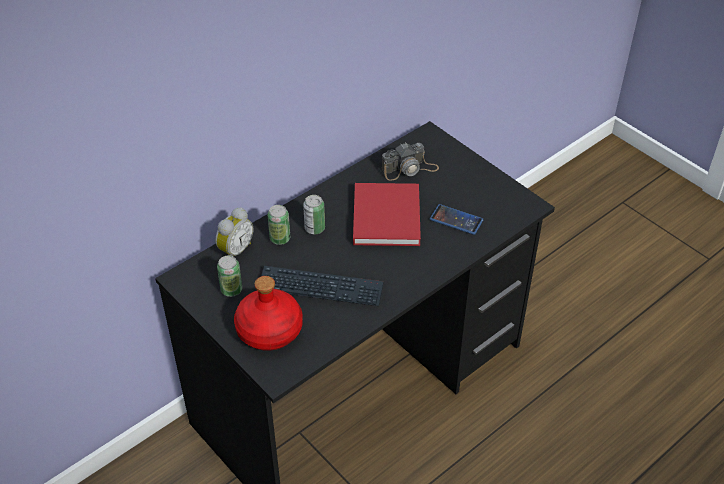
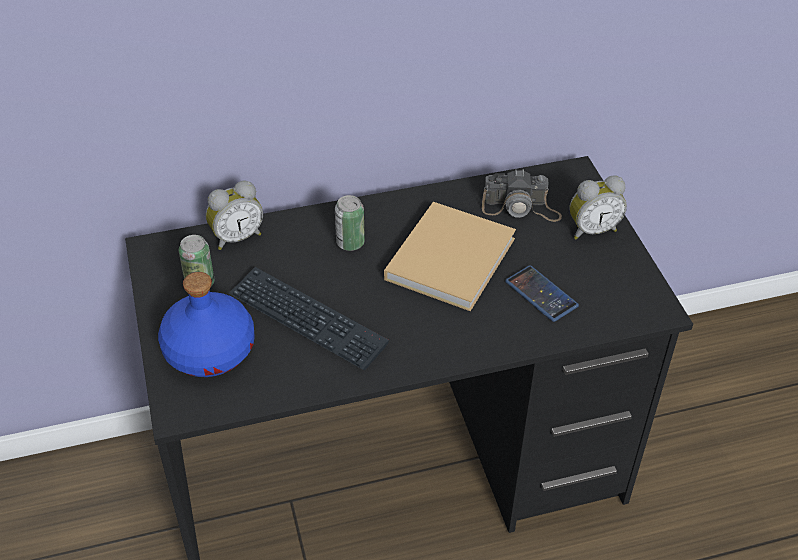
camera: 25 degrees right, 0 degrees up
(270, 330) = (210, 350): red bottle -> blue bottle
(280, 238) = (299, 241): can -> none
(386, 215) = (452, 256): red book -> beige book
(461, 168) = (591, 229): none -> alarm clock

